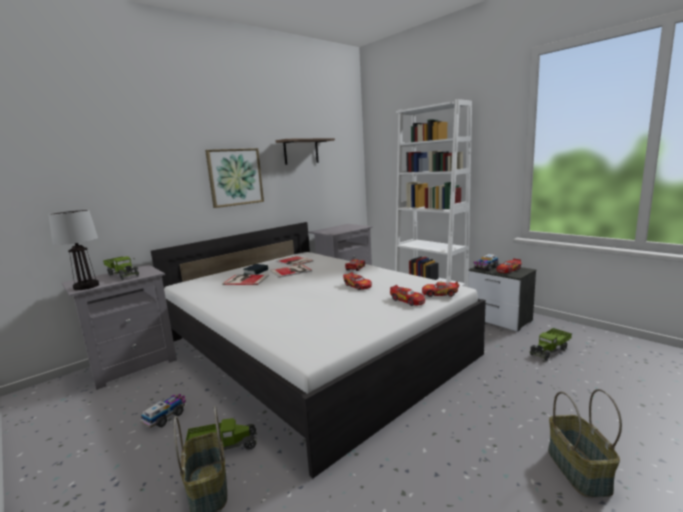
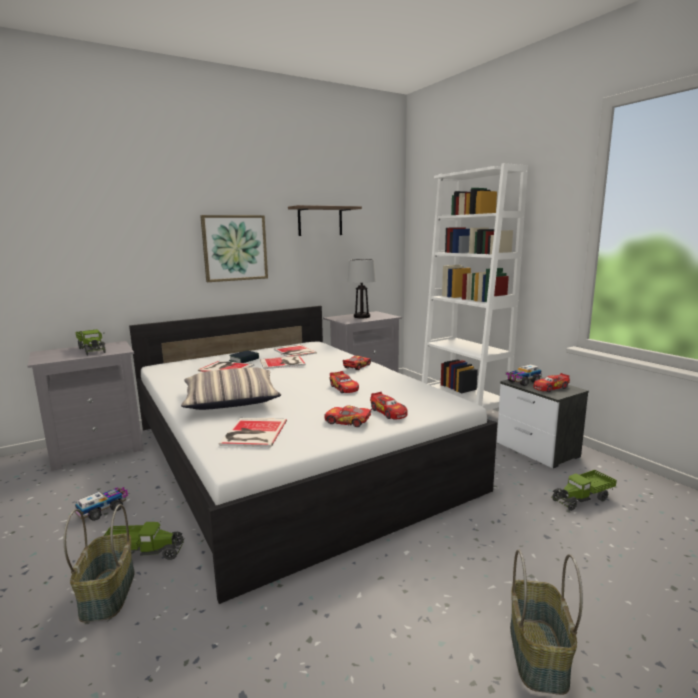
camera: 10 degrees right, 0 degrees up
(87, 286) = (49, 359): table lamp -> table lamp (362, 317)
(269, 305) = (231, 400): none -> pillow
(309, 330) = (252, 433): none -> book
(440, 293) = (433, 408): toy car -> toy car (347, 421)

